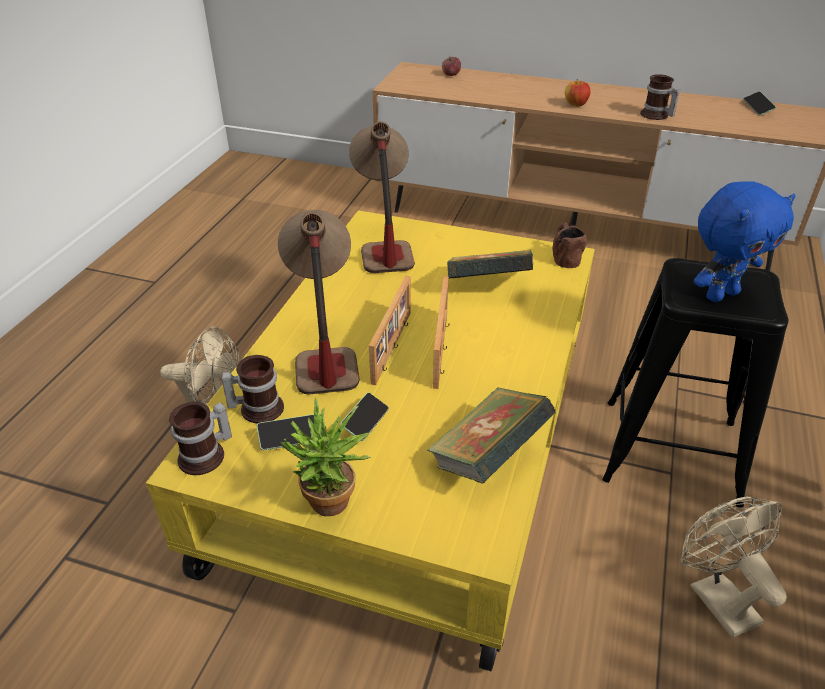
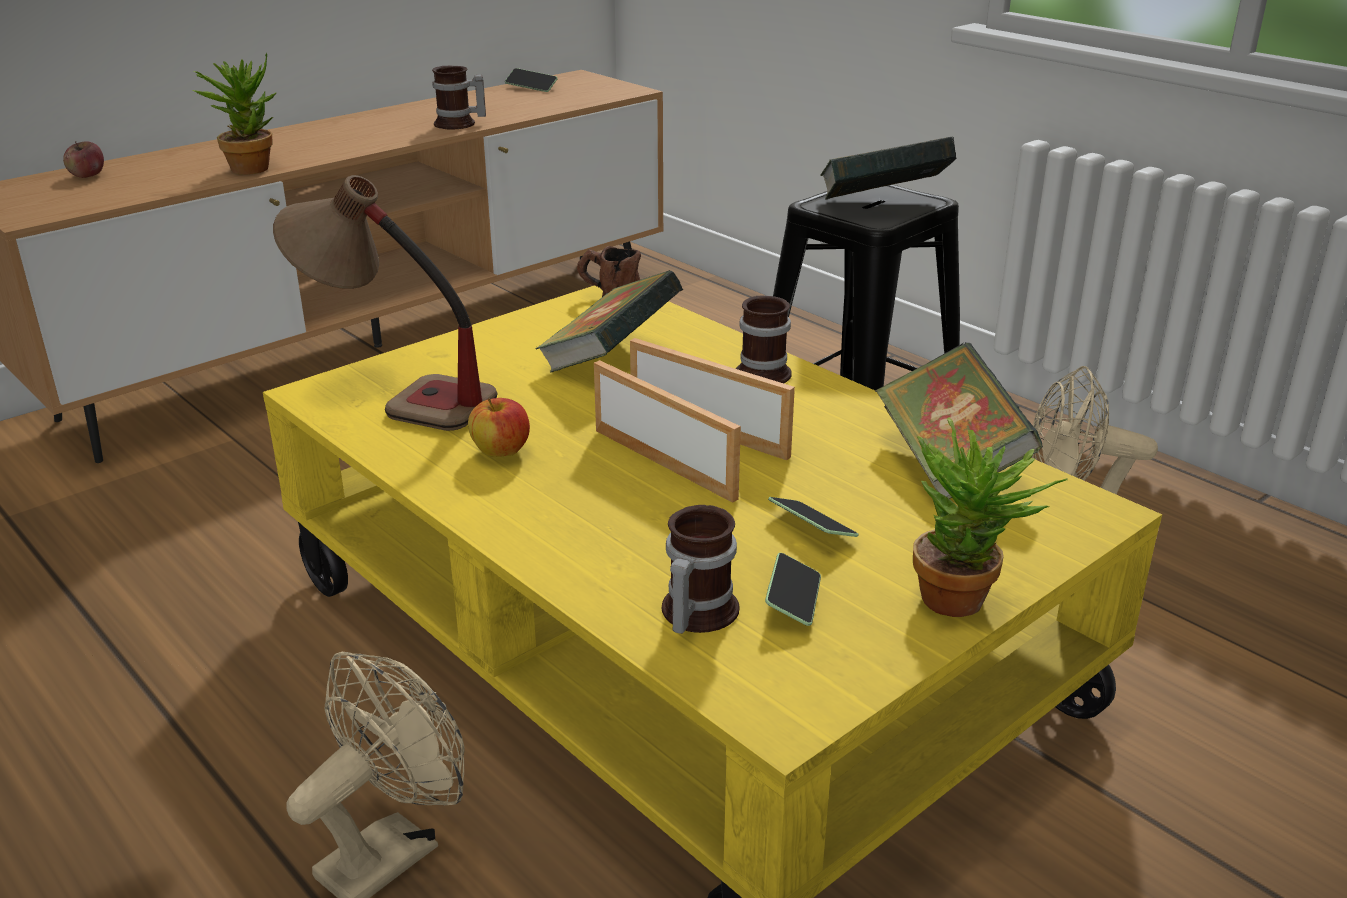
camera: 60 degrees left, 10 degrees down
(207, 456) = (771, 691): mug -> mug (763, 371)
(324, 350) = (610, 518): table lamp -> none
(511, 98) = (250, 167): none -> potted plant
(575, 105) = (348, 145): apple -> apple (501, 452)
(720, 294) = (882, 207): blue plush toy -> book

